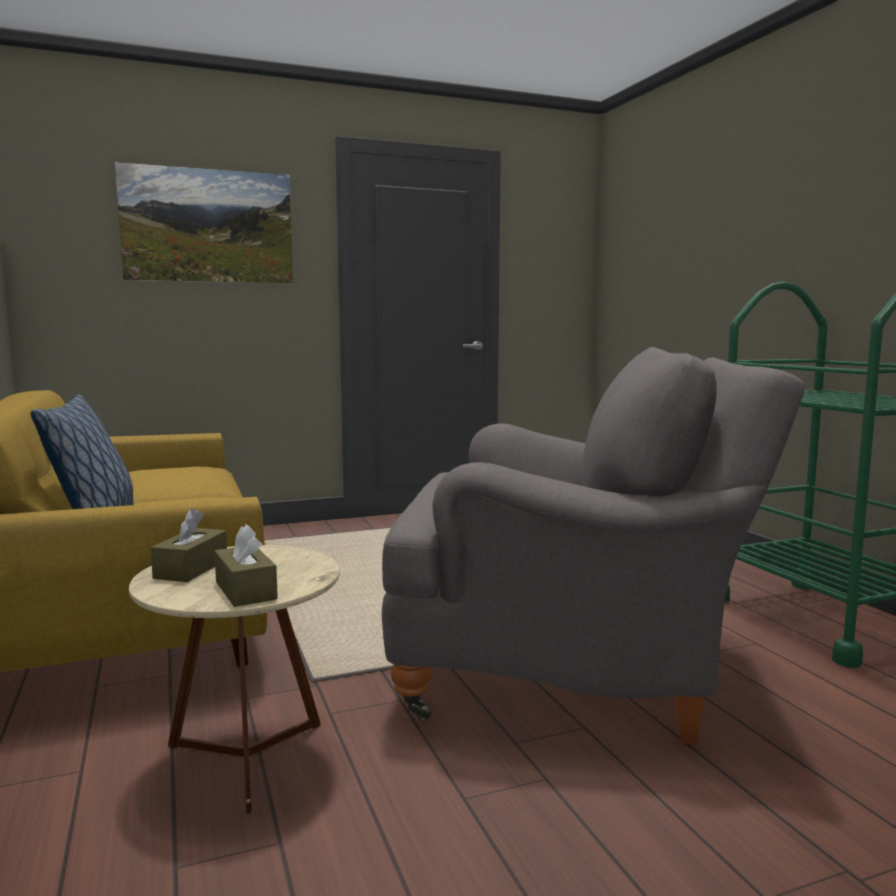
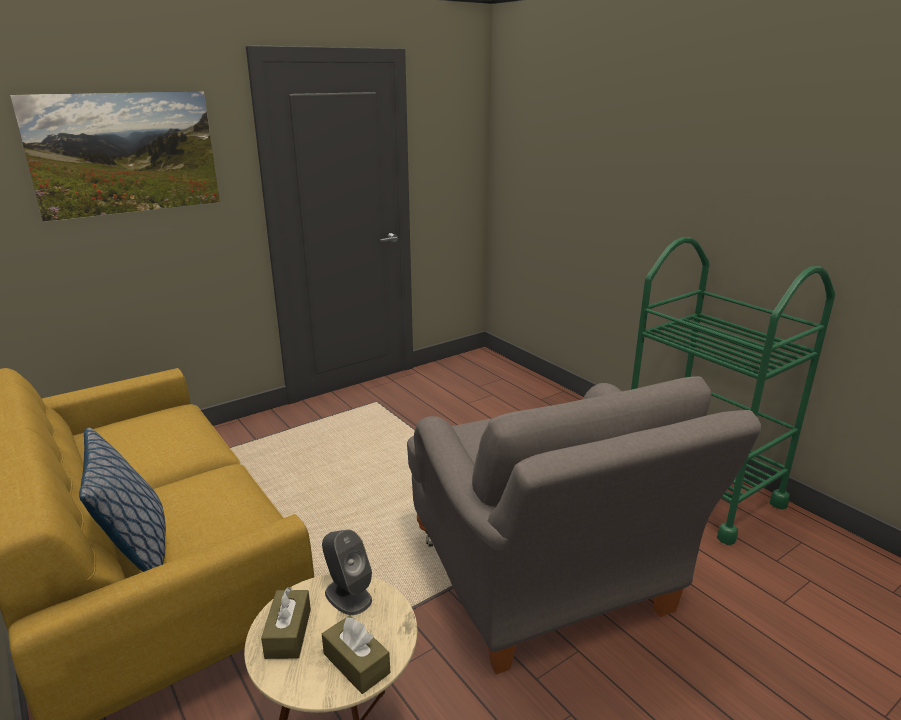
camera: 15 degrees left, 15 degrees up
(274, 556) = (347, 595): none -> grey speaker
(570, 670) = (546, 585): grey armchair -> grey armchair turned 75 degrees clockwise

